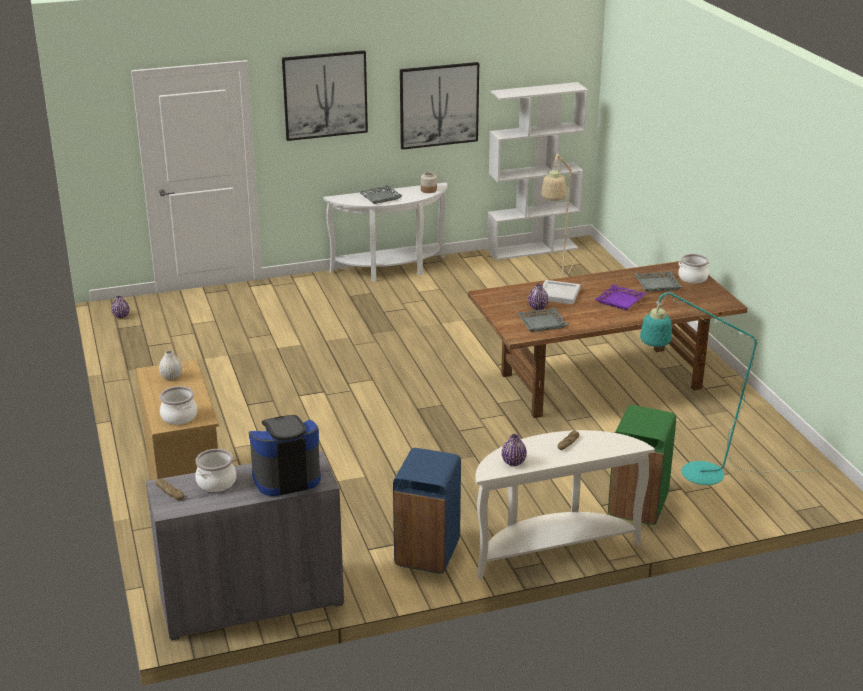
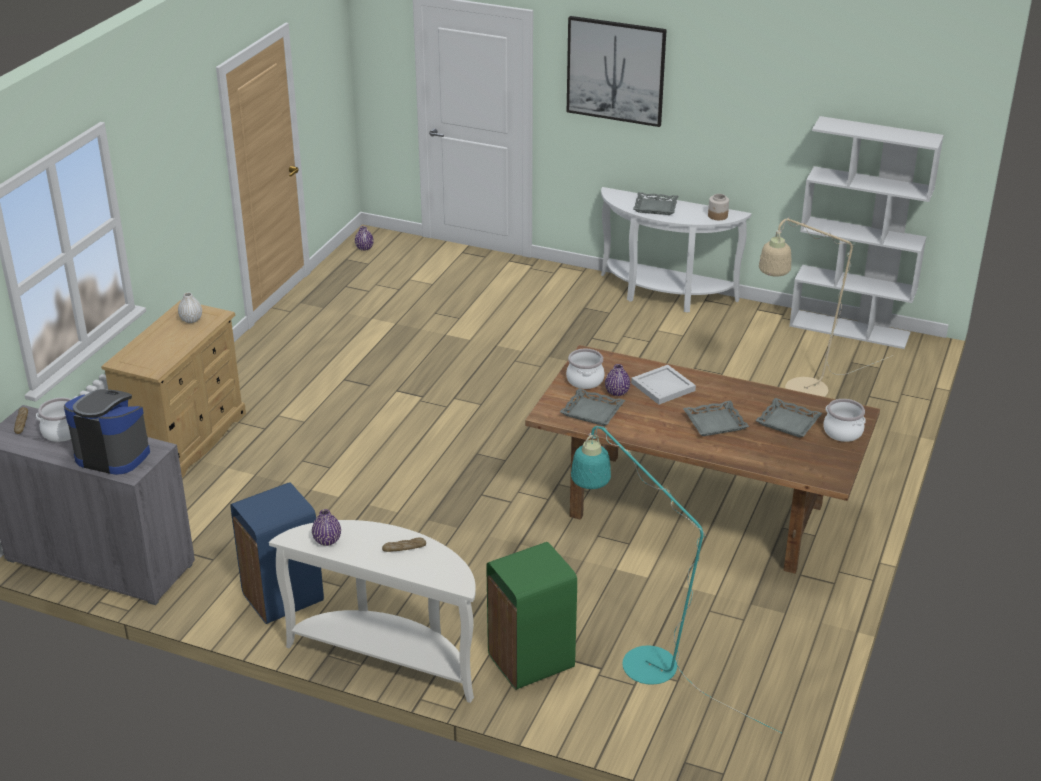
camera: 40 degrees right, 5 degrees up
(178, 417) = (140, 359): cooking pot -> cooking pot (584, 380)
(439, 105) = (753, 117): picture -> none
(620, 301) = (715, 423): purple tray -> grey tray

